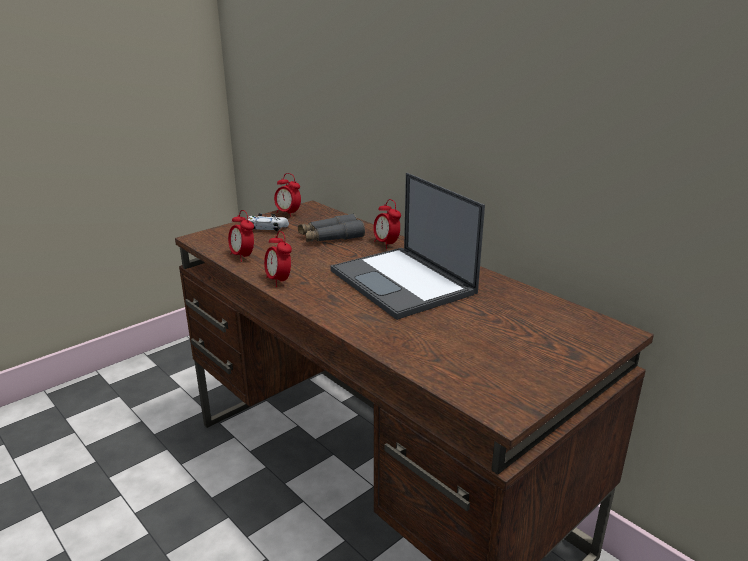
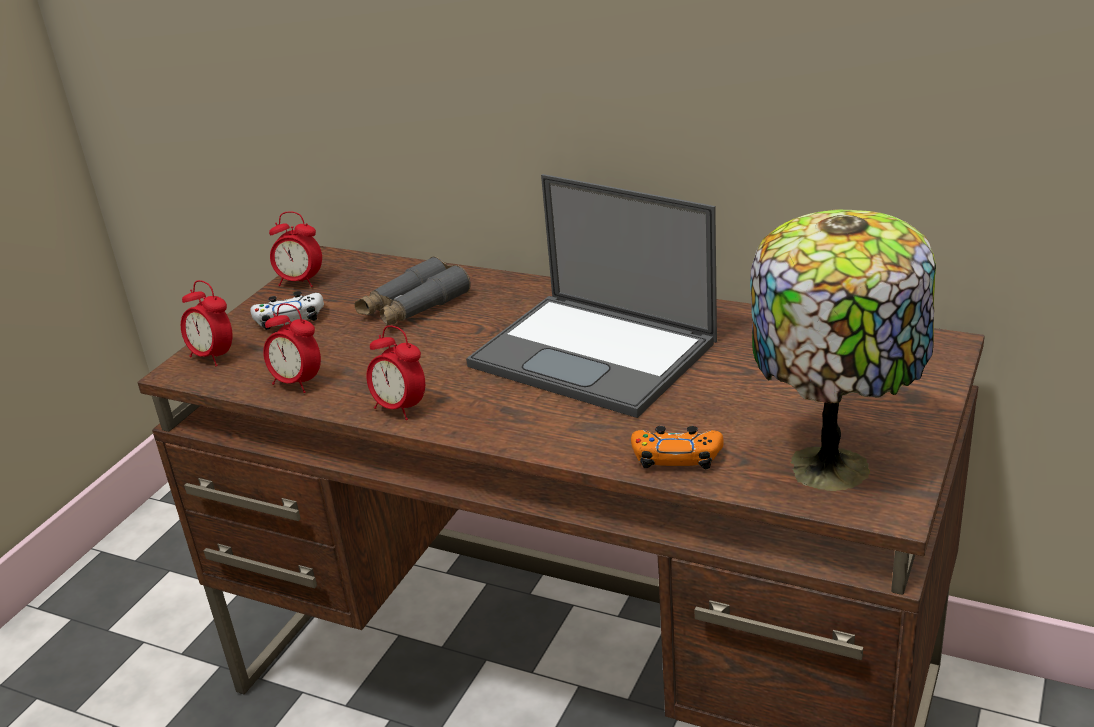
camera: 20 degrees left, 5 degrees up
(386, 244) = (514, 295): alarm clock -> alarm clock (213, 357)
(400, 345) = (677, 457): none -> orange game controller
(490, 378) = (835, 465): none -> table lamp

